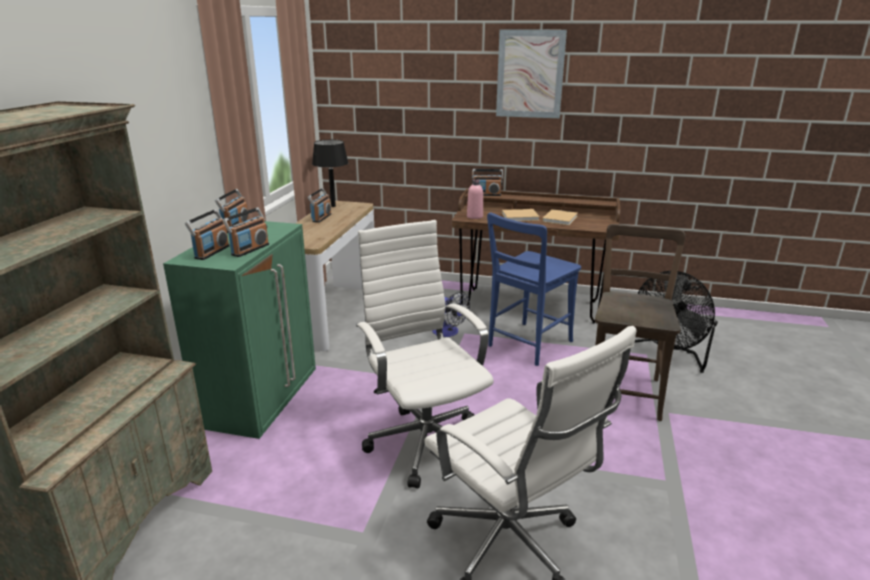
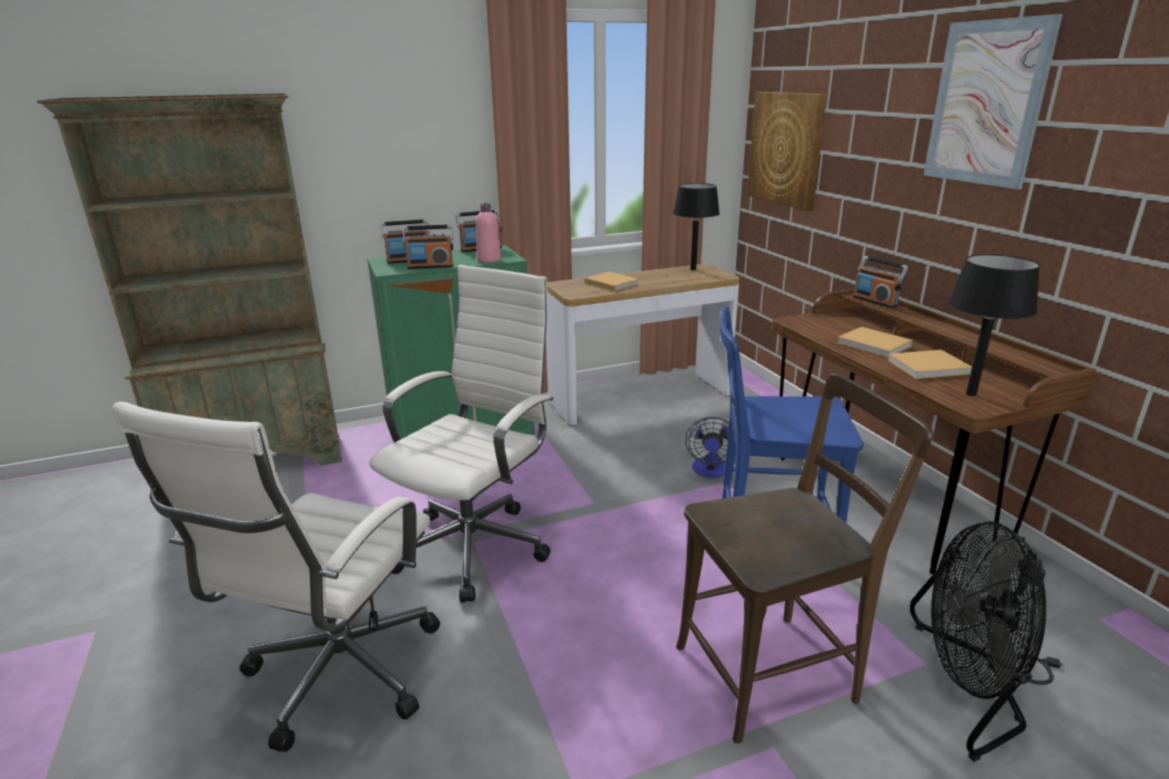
camera: 55 degrees right, 0 degrees up
(311, 230) = (610, 283): none -> beige book
(321, 218) = (650, 276): radio -> none
(367, 107) = (786, 149): none -> picture
(474, 216) = (811, 324): pink bottle -> pink bottle (489, 260)
(596, 224) = (971, 394): none -> black table lamp

